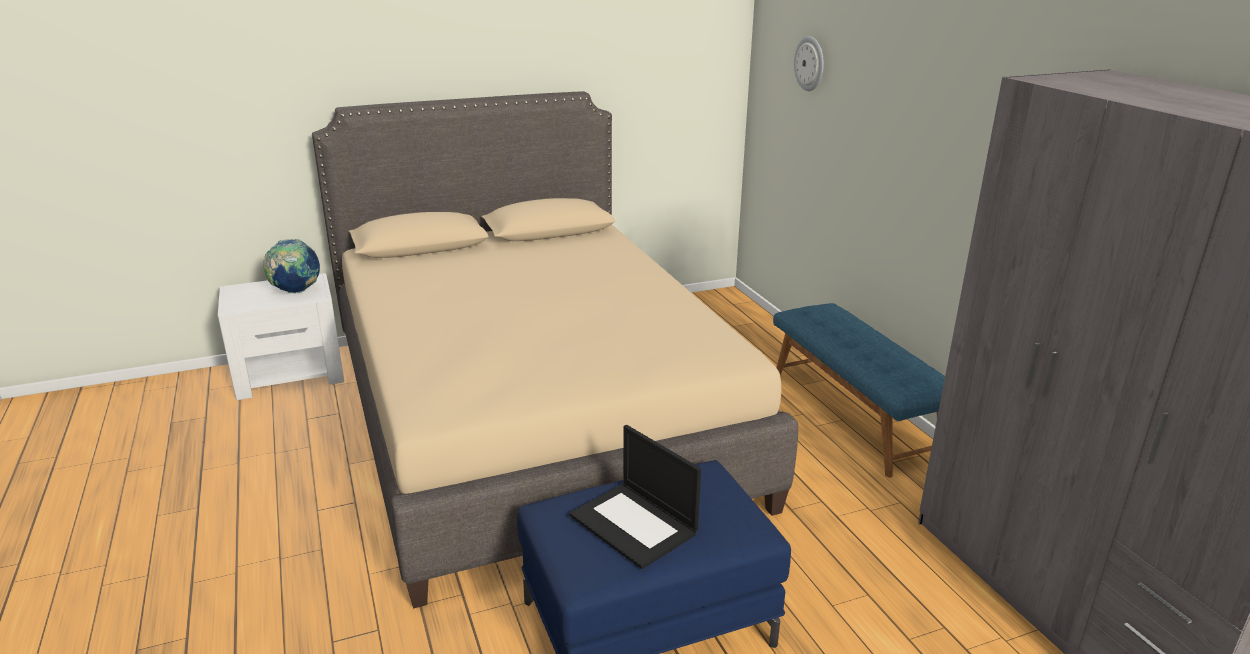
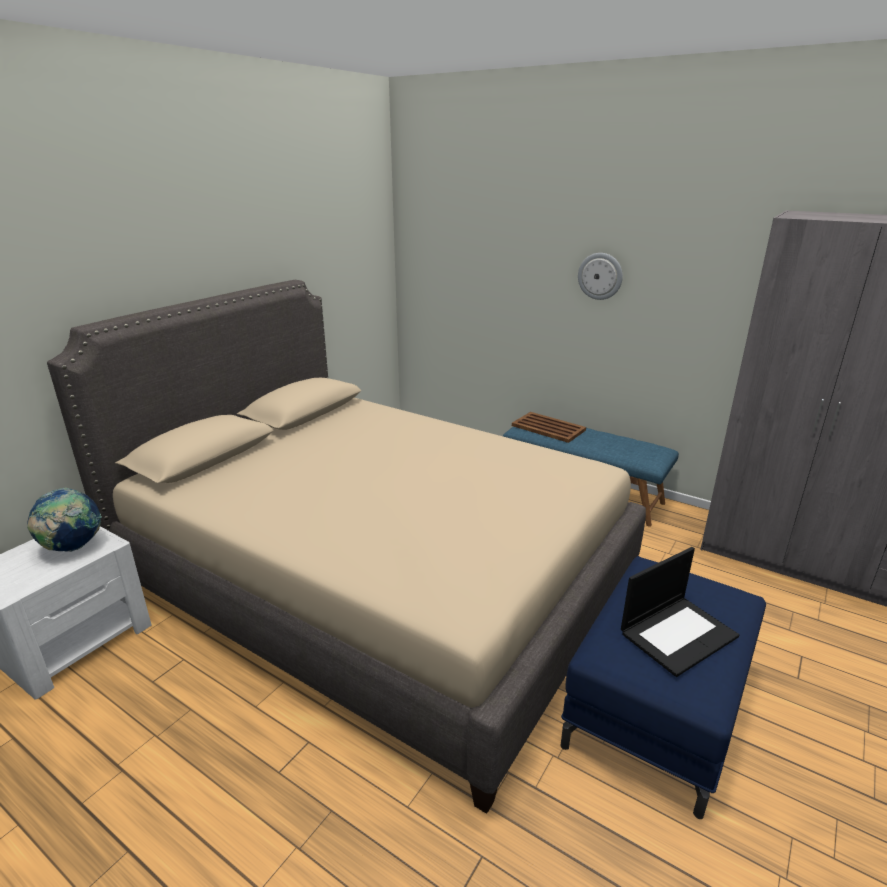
camera: 35 degrees left, 0 degrees up
(635, 524) = (678, 633): laptop -> laptop turned 45 degrees counterclockwise
(810, 63) = (471, 236): wall clock -> wall clock (600, 276)
(829, 320) = (549, 428): none -> brown tray

